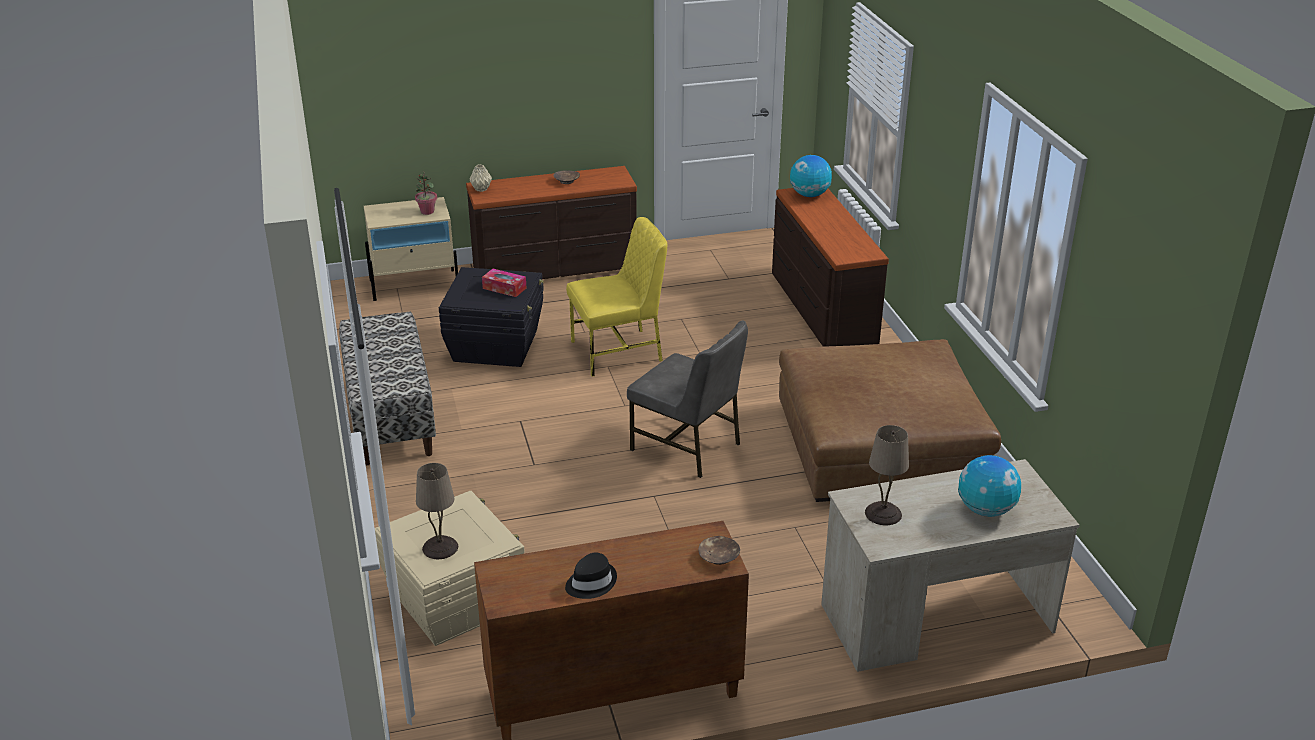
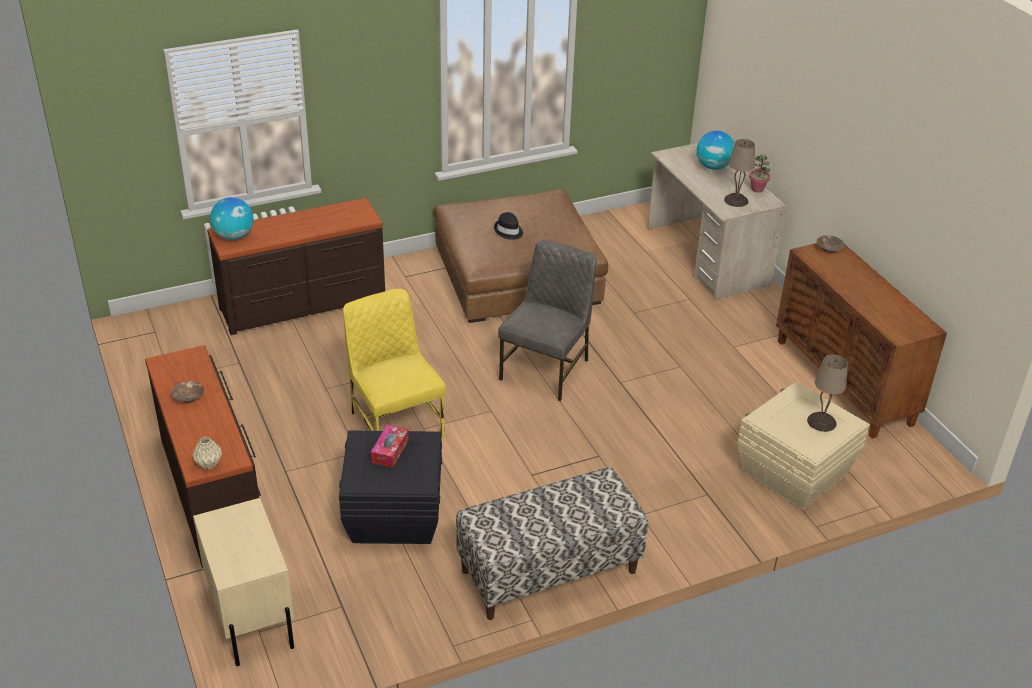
camera: 100 degrees left, 5 degrees up
(427, 211) = (240, 522): potted plant -> potted plant (757, 189)
(590, 582) = (885, 295): black hat -> black hat (508, 231)

